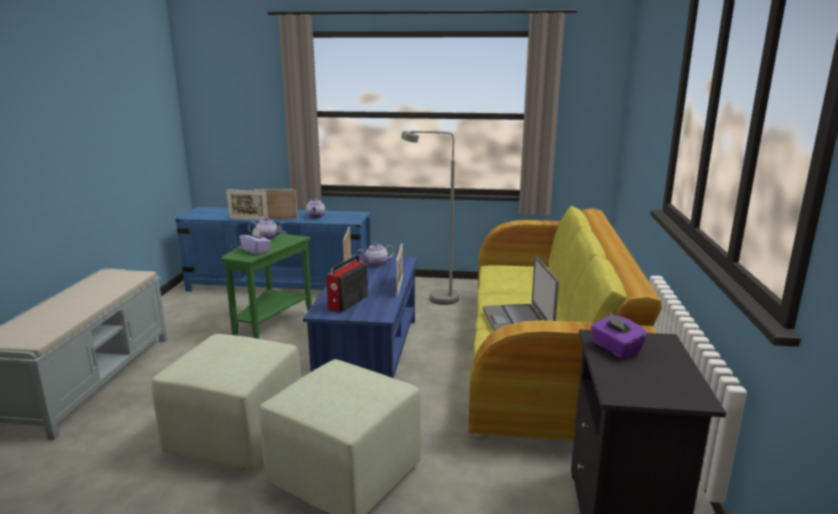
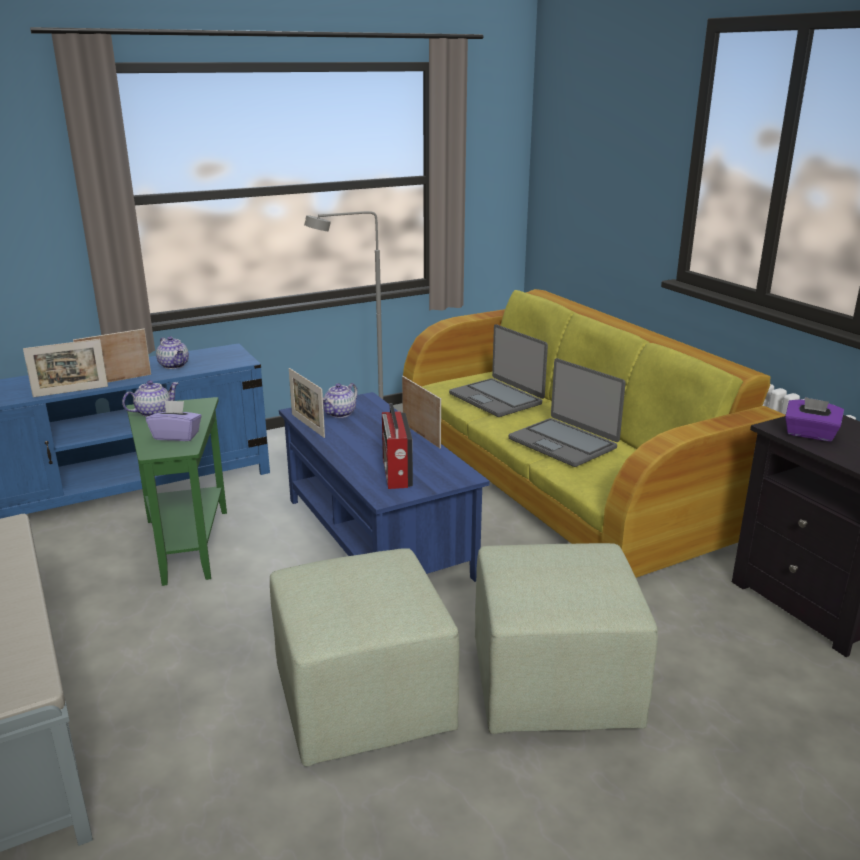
camera: 35 degrees left, 5 degrees up
(518, 284) = (496, 398): none -> laptop

